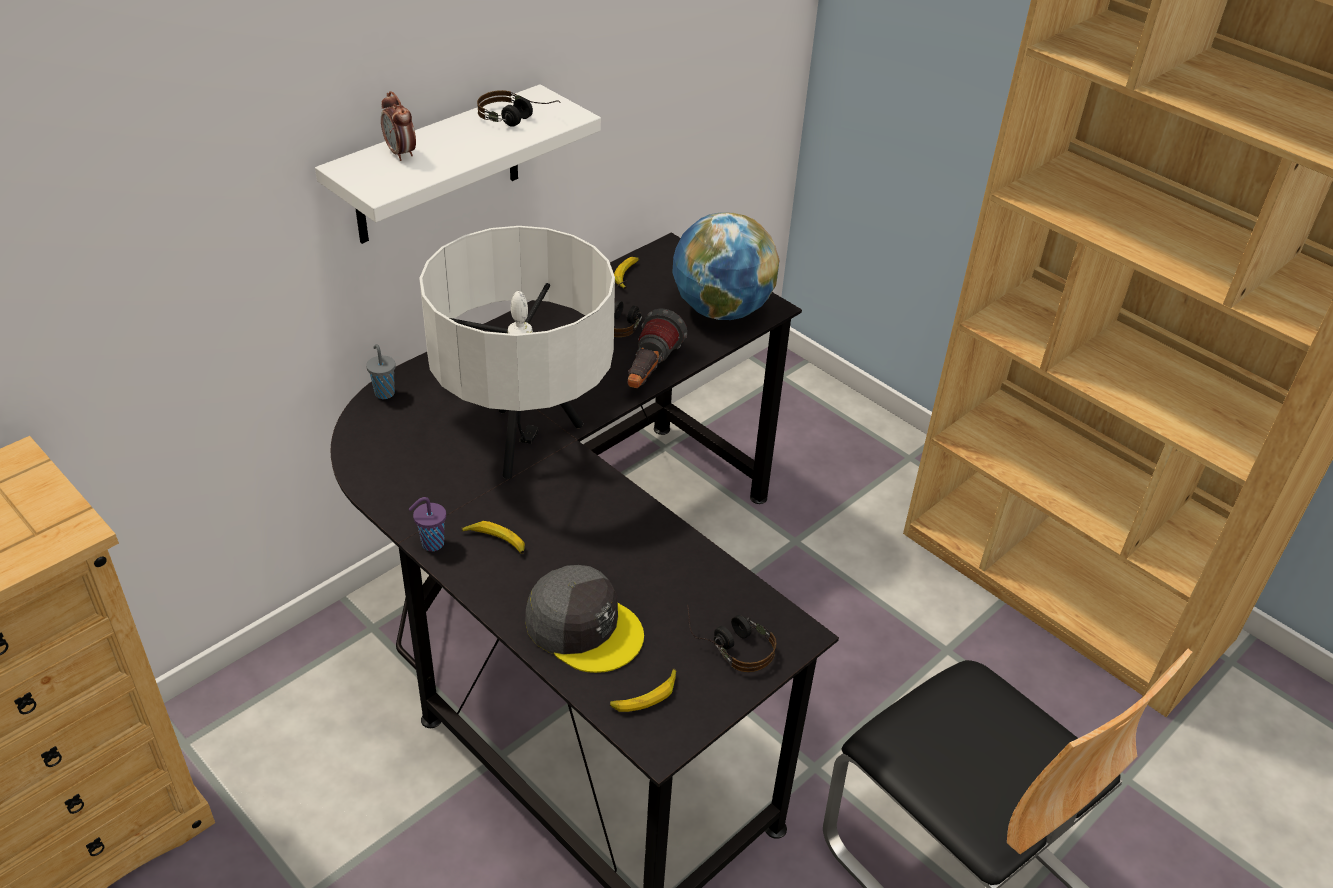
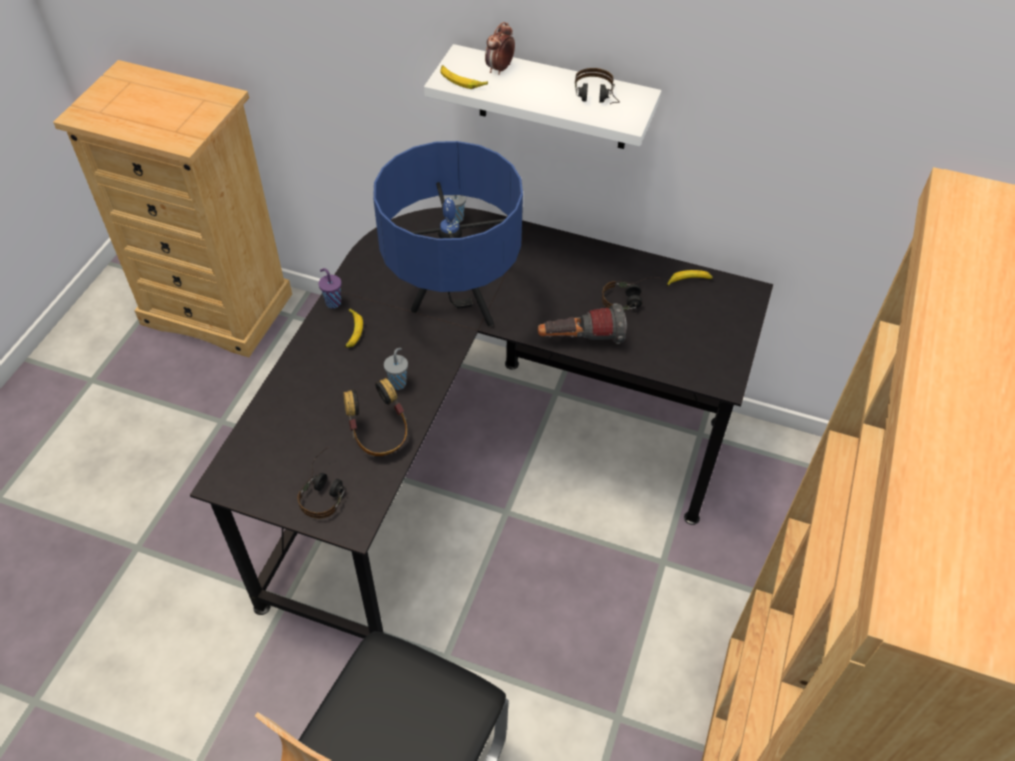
camera: 65 degrees right, 10 degrees up
(524, 445) = (452, 306): white table lamp -> blue table lamp
(584, 627) = (300, 405): grey cap -> none
(609, 528) = (398, 383): none -> grey cup
(645, 696) = (257, 460): banana -> banana (462, 81)
(677, 570) = (379, 435): none -> headphones
(721, 310) = (693, 353): globe -> none

